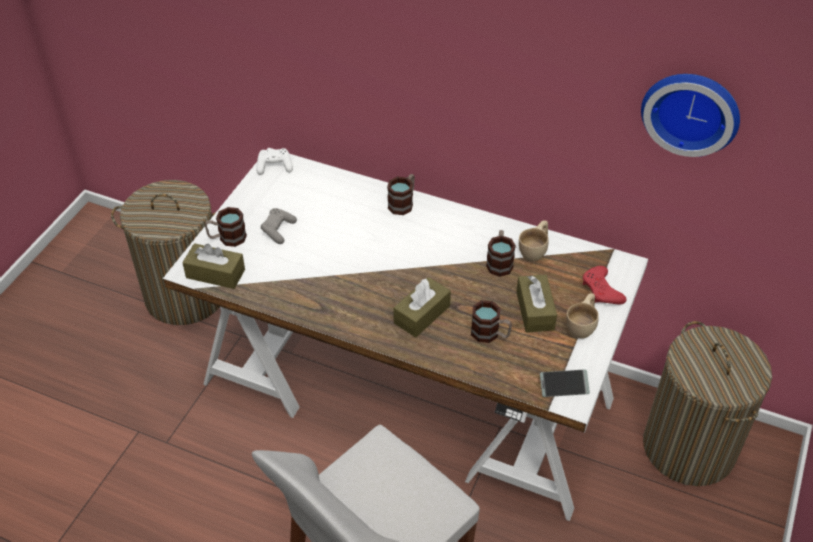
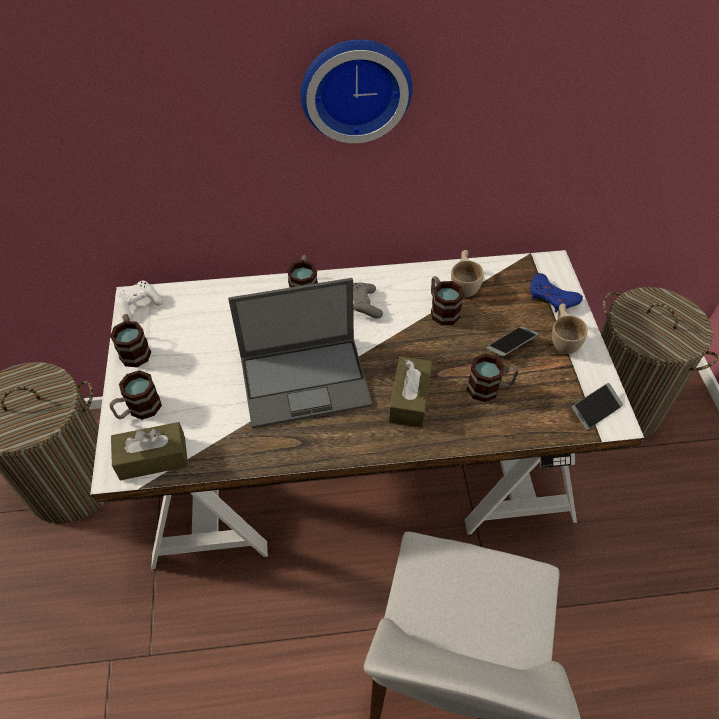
camera: 30 degrees left, 5 degrees up
(251, 196) = (134, 349): none -> mug
(278, 230) = (192, 375): grey game controller -> grey game controller (364, 305)
(355, 268) = (306, 380): none -> laptop
(535, 311) = (511, 344): brown tissue box -> phone
(602, 290) = (552, 297): red game controller -> blue game controller
(691, 110) = (619, 72): wall clock -> wall clock (355, 87)

